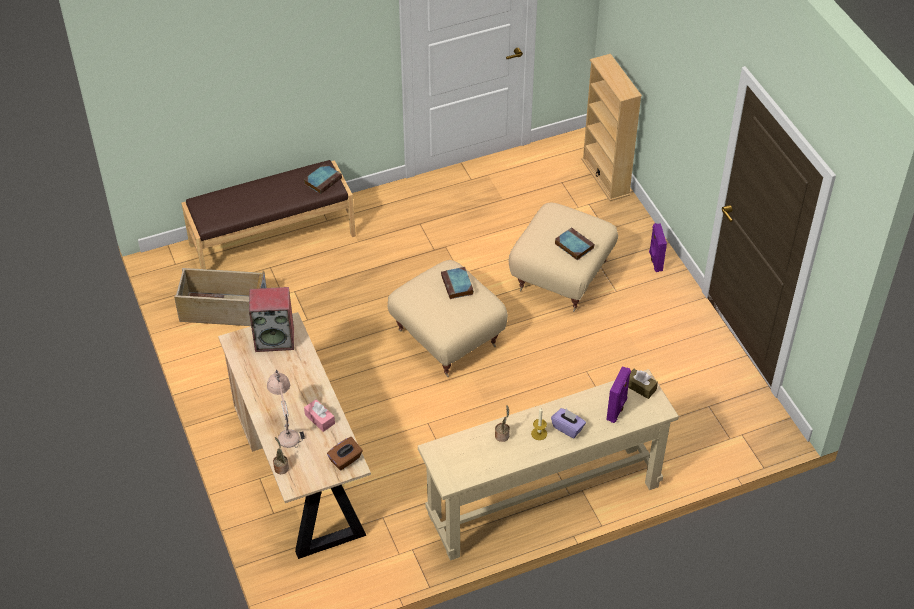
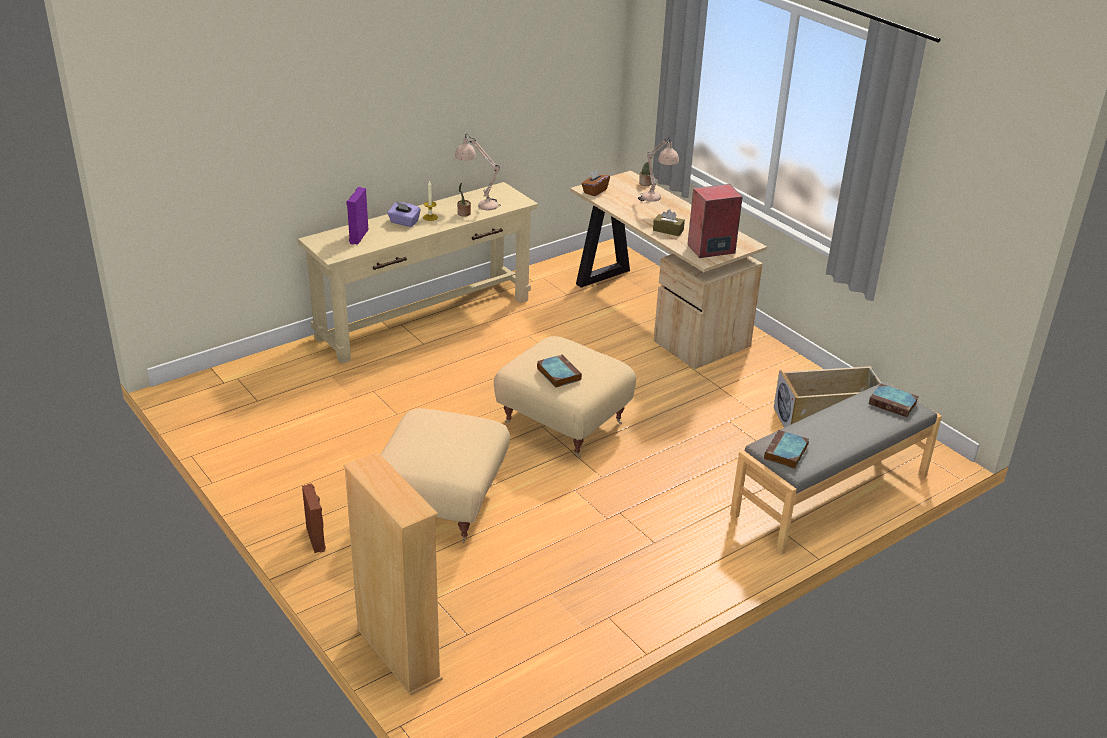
camera: 165 degrees right, 15 degrees down
(272, 239) = (831, 496): brown bench -> grey bench
(320, 419) = (632, 208): pink tissue box -> none
(483, 453) = (478, 203): none -> beige table lamp
(573, 245) = (427, 429): book -> book (894, 404)
(640, 387) = (335, 251): brown tissue box -> brown tissue box (668, 230)
(655, 261) = (316, 539): purple speaker -> brown speaker

